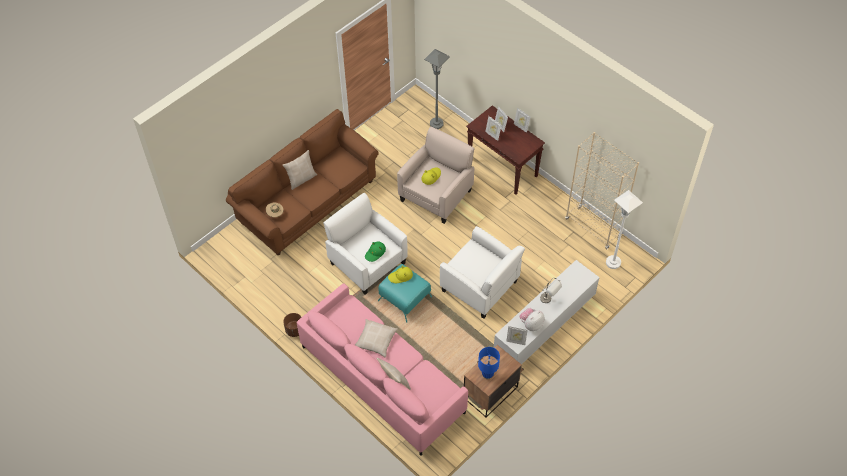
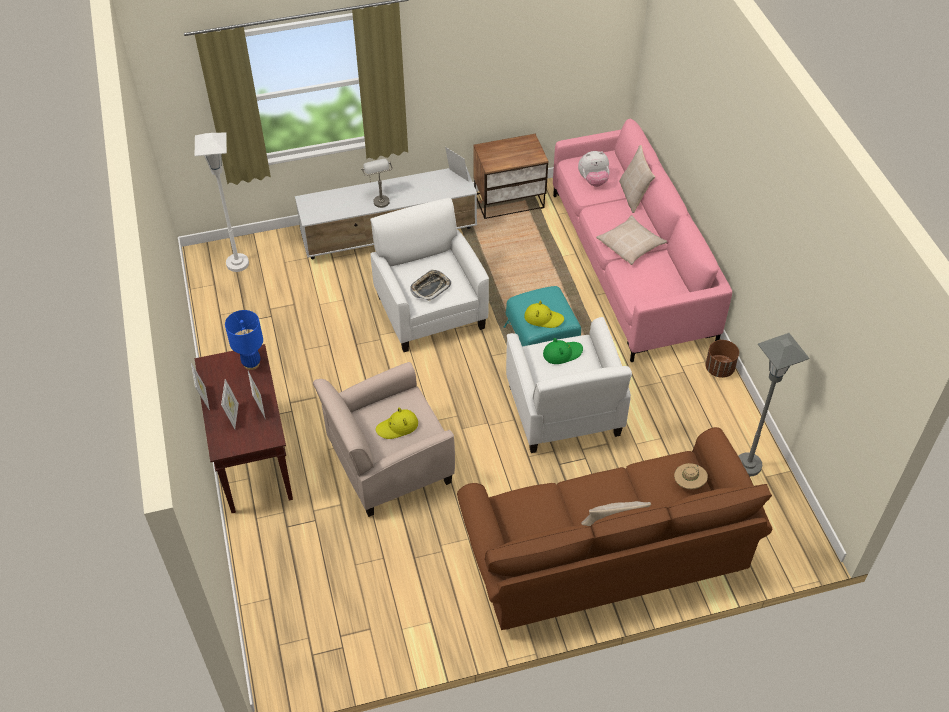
camera: 150 degrees left, 5 degrees down
(436, 124) = (287, 595): grey floor lamp -> grey floor lamp (748, 465)
(473, 258) = (430, 287): none -> tray
(487, 375) = (520, 150): blue table lamp -> blue table lamp (251, 363)
(531, 324) = (423, 185): plush toy -> plush toy (593, 181)
(593, 228) = (217, 313): beige bookcase -> none

